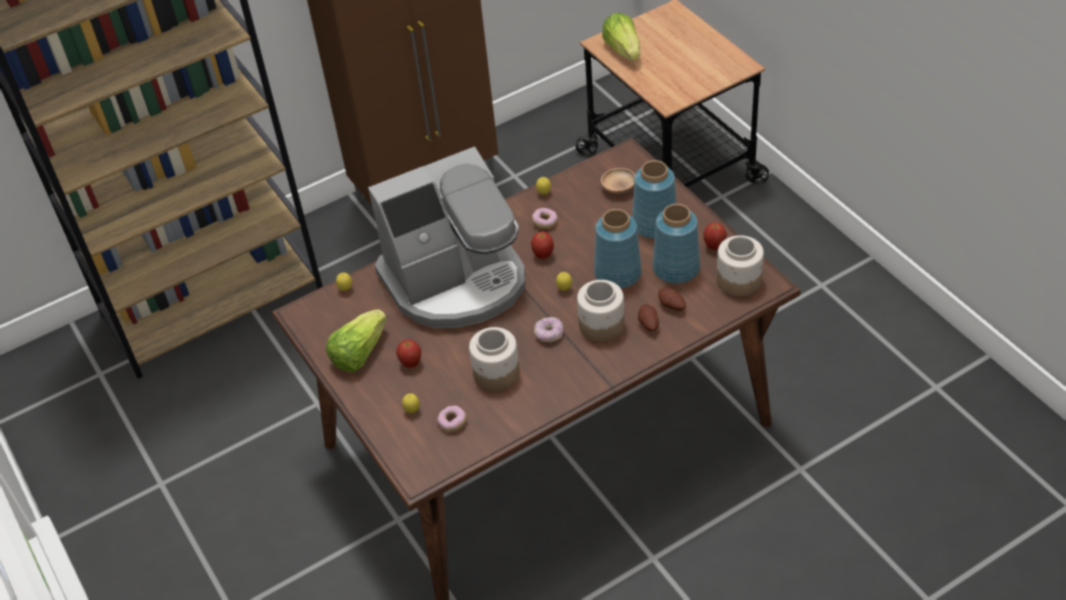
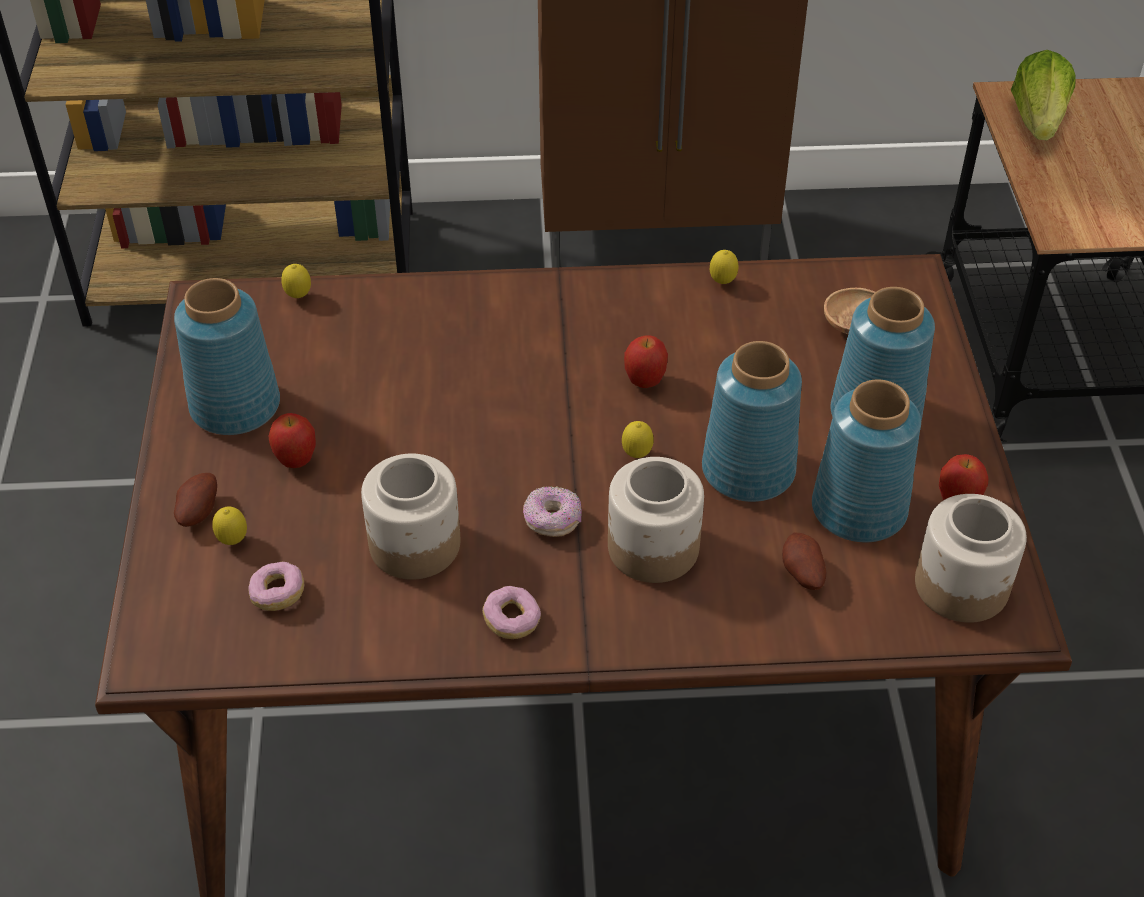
camera: 25 degrees right, 0 degrees up
(359, 353) = (234, 405): lettuce -> blue vase
(456, 281) = (473, 361): coffee machine -> none
(545, 222) = (689, 329): donut -> donut (512, 621)
(648, 324) = (736, 586): potato -> potato (197, 511)

